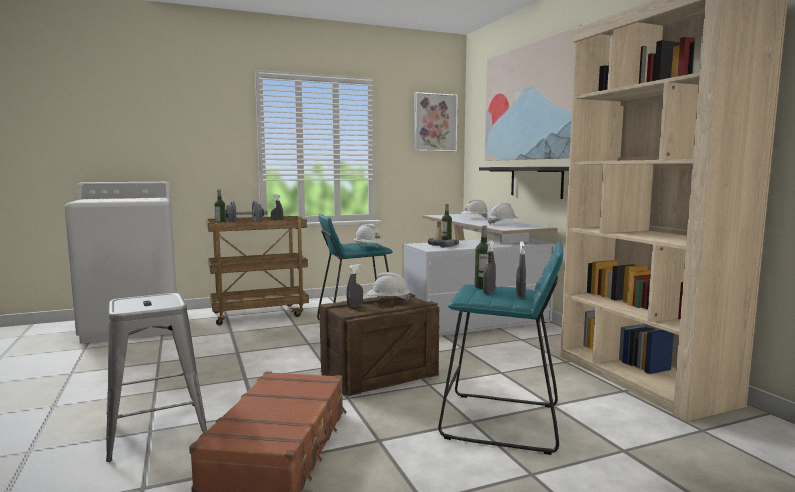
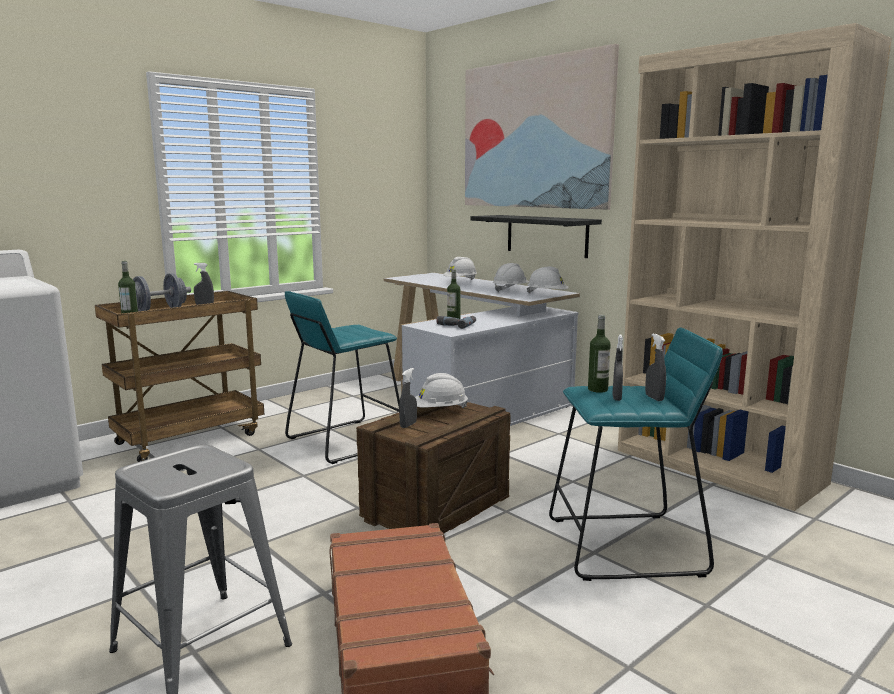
camera: 20 degrees left, 5 degrees up
(369, 247) = (366, 334): white hard hat -> white hard hat (547, 294)
(434, 122) = (392, 152): picture -> none

